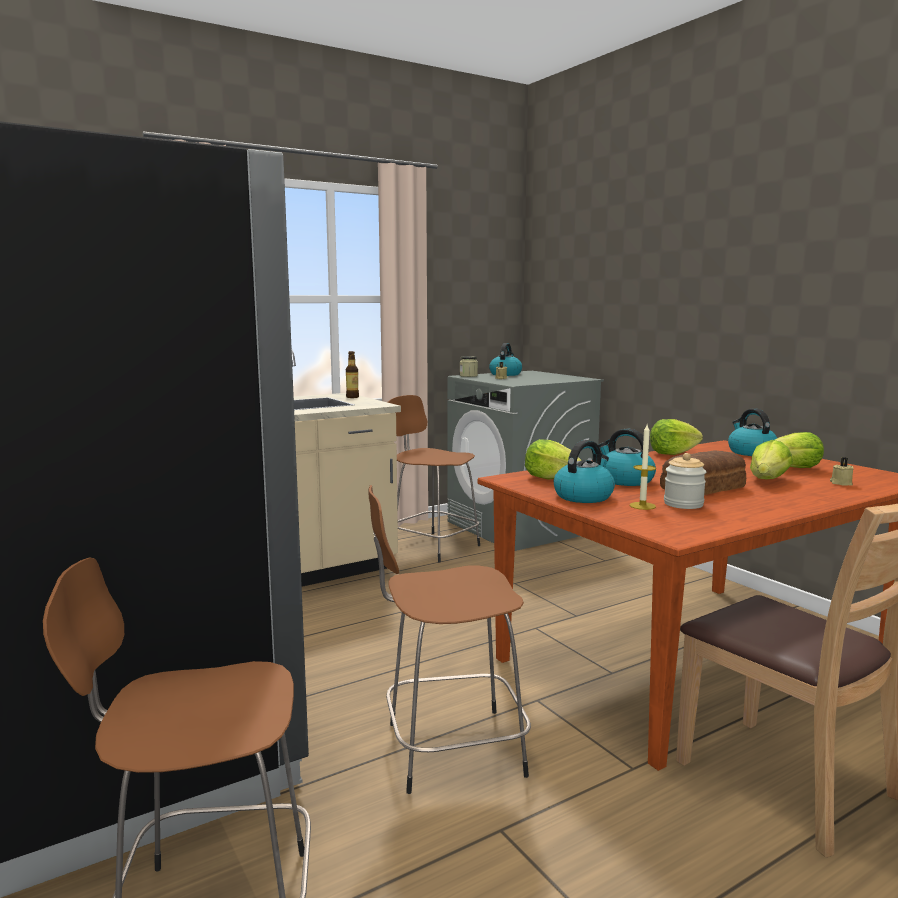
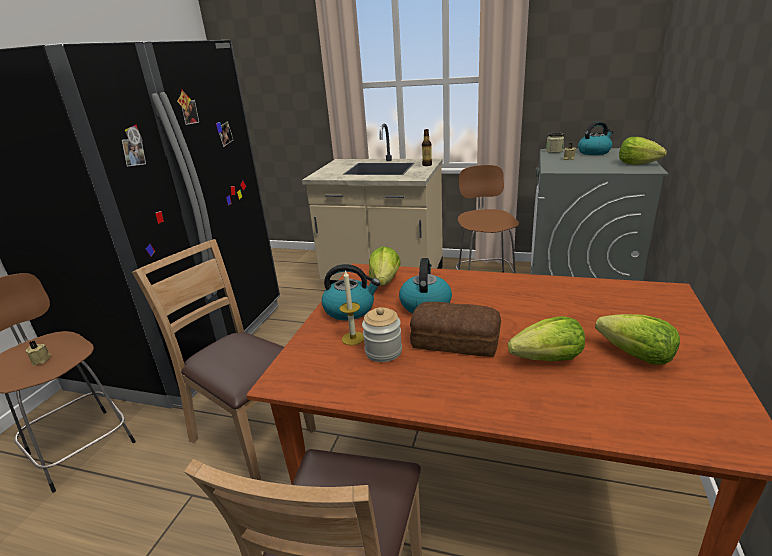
camera: 50 degrees right, 15 degrees up
(449, 749) = (252, 433): brown stool -> brown chair
(672, 453) = (567, 285): lettuce -> lettuce (637, 163)
(751, 452) = (660, 313): kettle -> none
(840, 483) = (619, 403): beige candle -> beige candle (42, 359)

